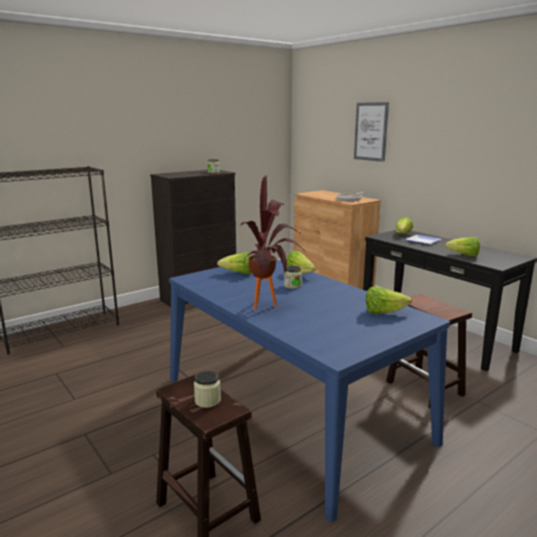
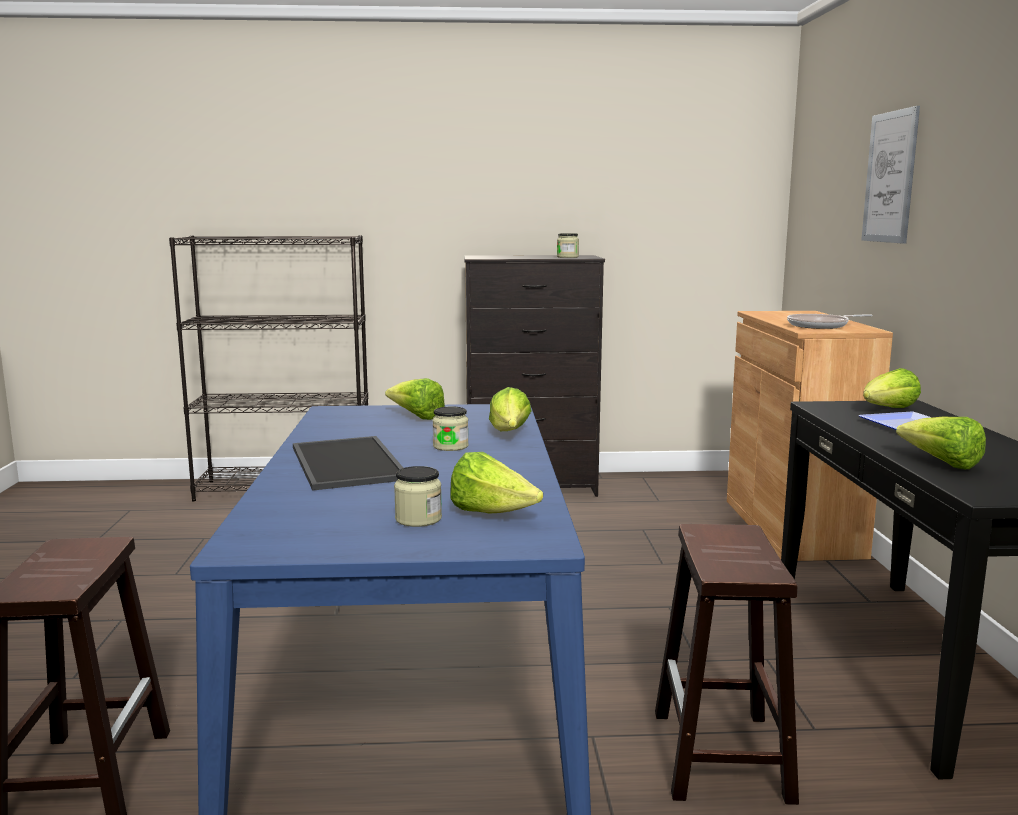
camera: 35 degrees right, 5 degrees down
(207, 400) = (63, 570): jar -> jar (418, 519)
(270, 305) = (344, 463): potted plant -> tray

